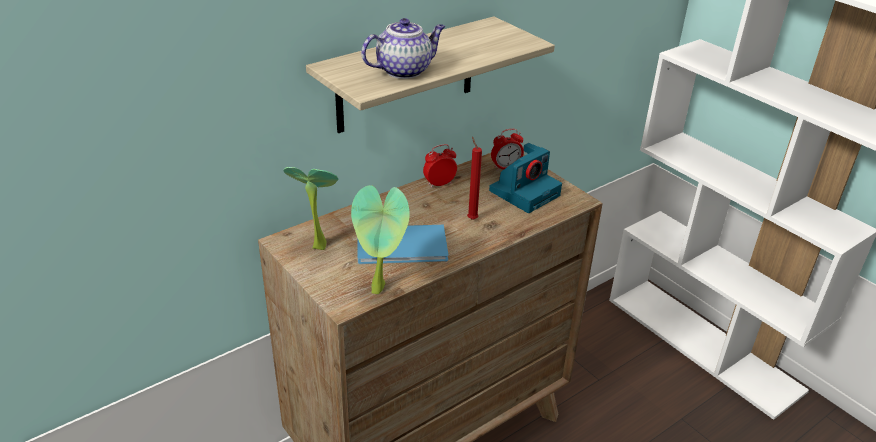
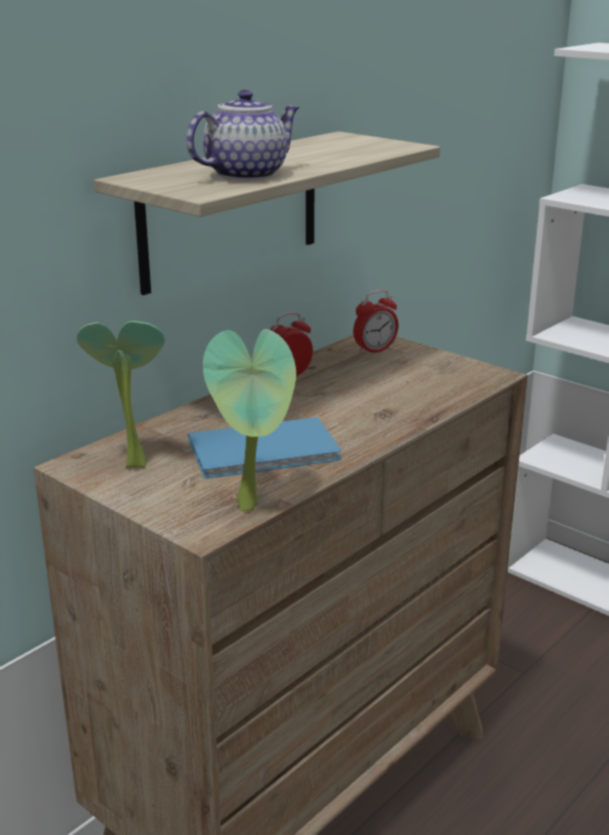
camera: 10 degrees left, 10 degrees down
(471, 218) = (353, 409): red candle -> none
(525, 192) = (415, 374): camera -> none

